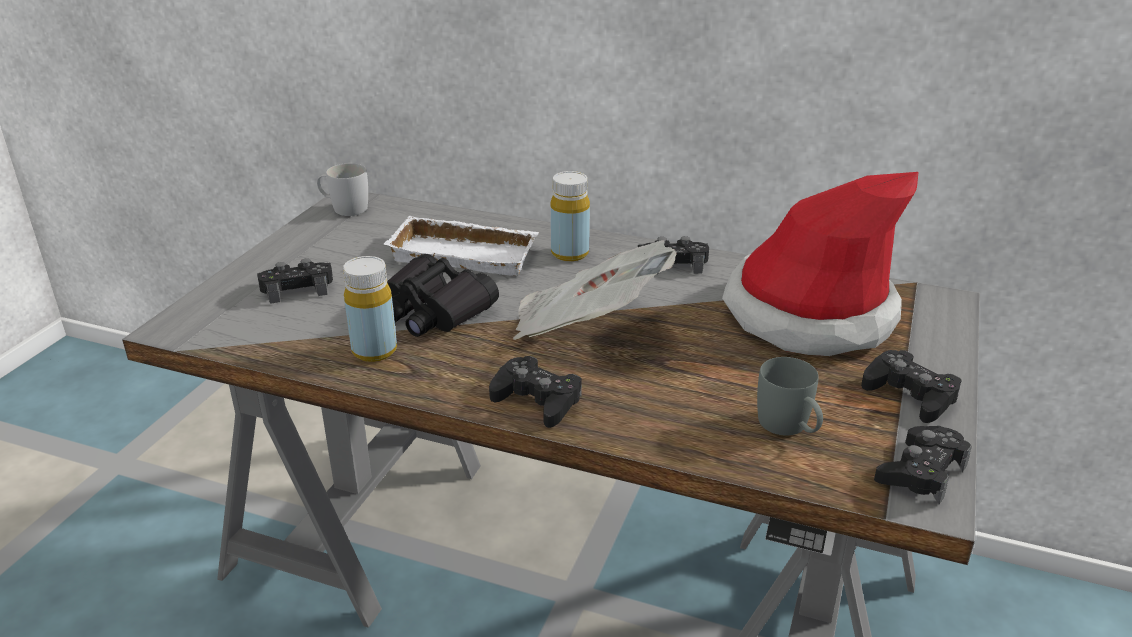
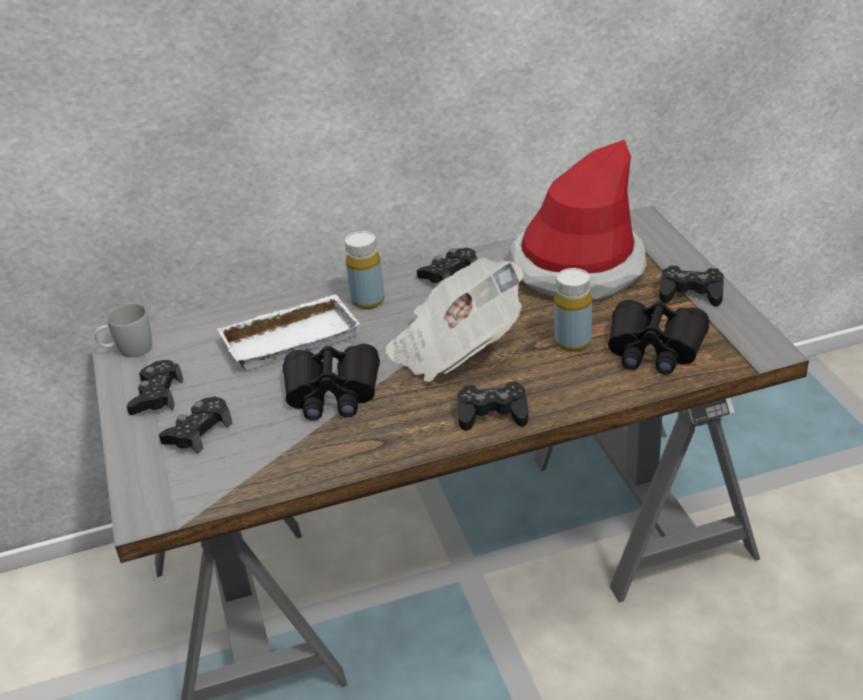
camera: 35 degrees left, 5 degrees up
(374, 351) = (335, 443): yellow bottle -> yellow bottle (572, 342)
(789, 428) = (654, 348): grey mug -> black binoculars
(921, 472) = (746, 336): black game controller -> black game controller (156, 395)

